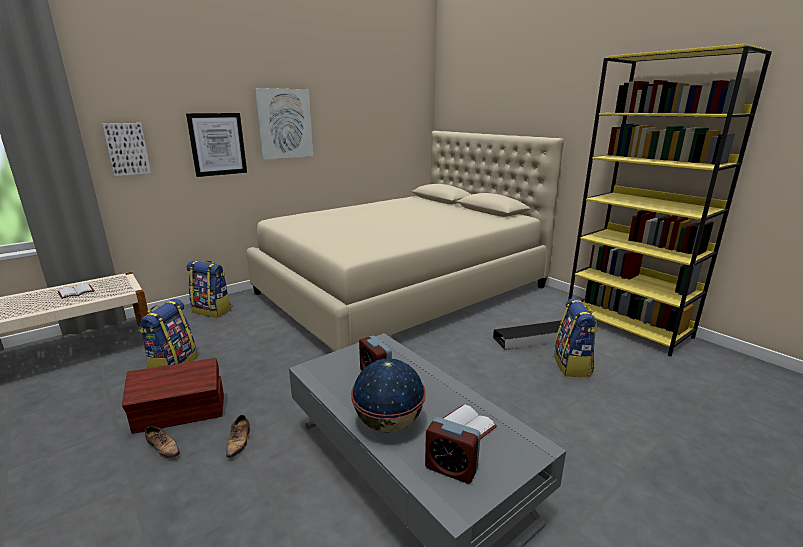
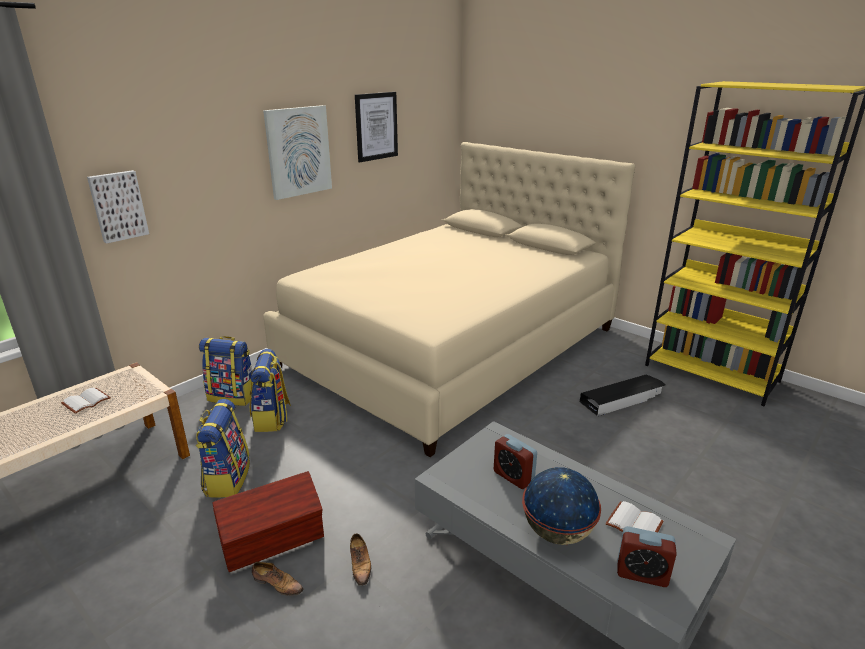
camera: 10 degrees left, 5 degrees up
(217, 144) = (223, 186): picture -> picture (376, 126)
(572, 365) = (673, 427): backpack -> backpack (272, 418)

